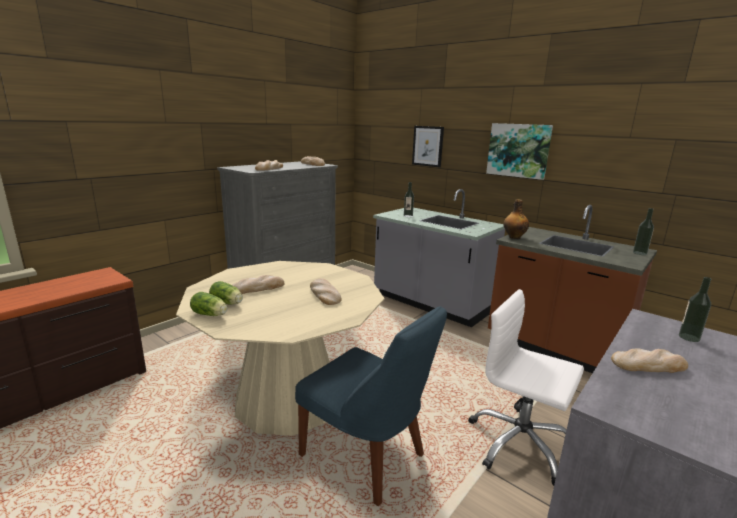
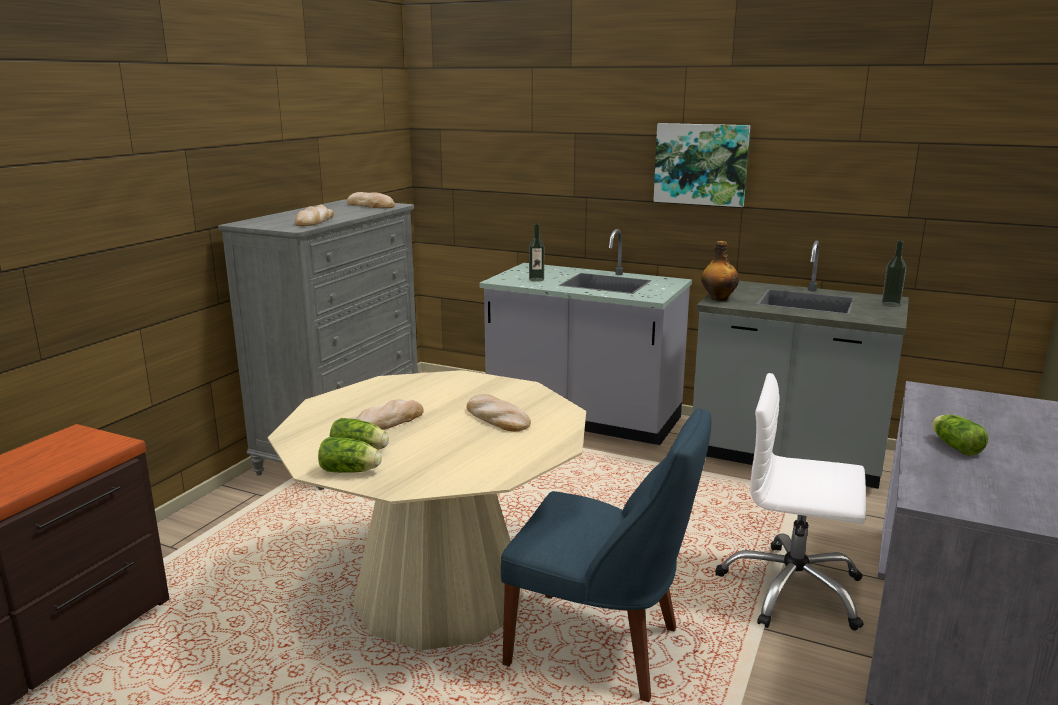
camera: 15 degrees left, 0 degrees up
(427, 146) = (550, 161): picture -> none
(554, 348) = (787, 457): brown counter -> grey counter
(648, 365) = (954, 446): bread -> lettuce
(689, 337) = (983, 407): bottle -> none

